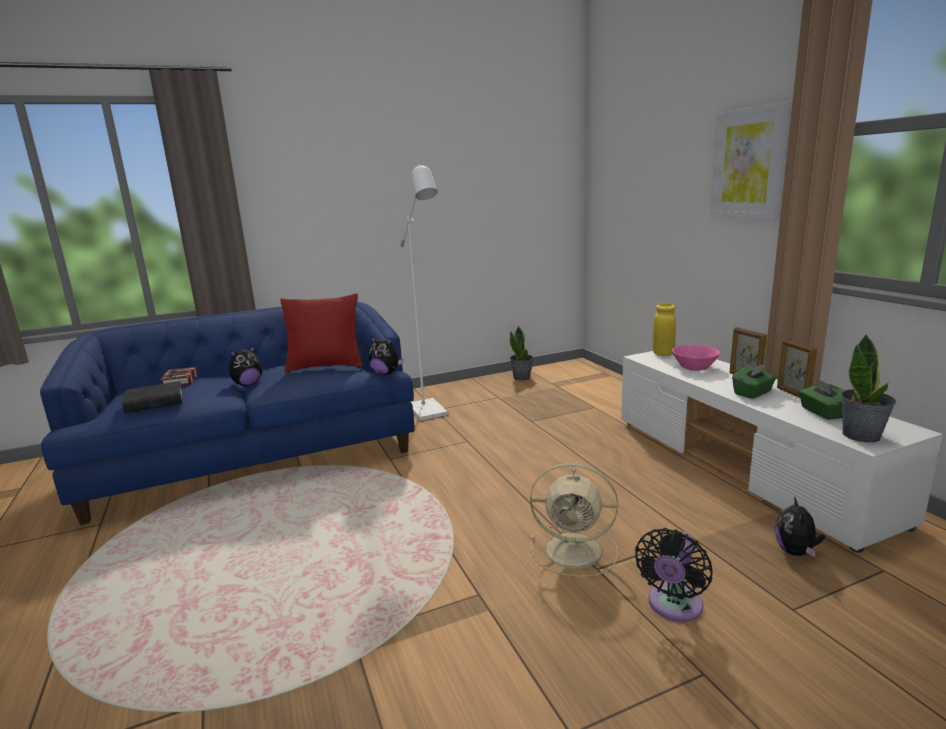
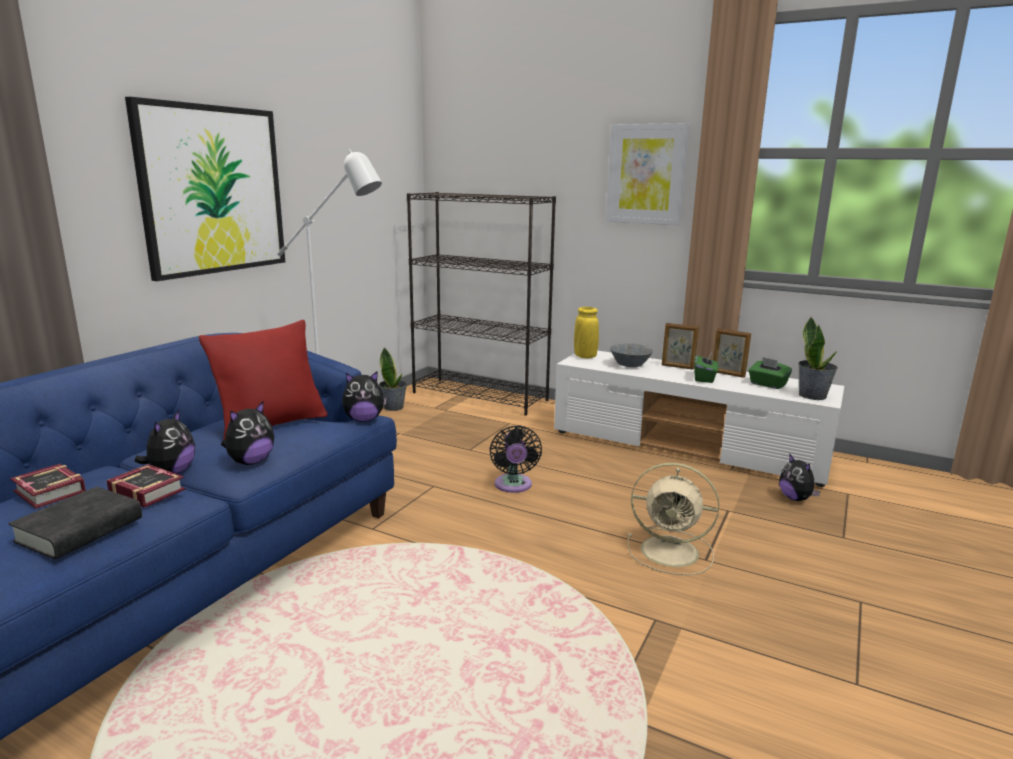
camera: 40 degrees left, 0 degrees up
(210, 390) = (147, 490): none -> book
(280, 386) = (250, 462): none -> plush toy
(362, 199) = (213, 190): none -> picture
(576, 551) = (672, 552): beige fan -> beige fan turned 45 degrees clockwise
(602, 380) = (480, 396): none -> black bookcase
(673, 607) = (786, 565): black fan -> black fan (513, 486)
(694, 367) = (630, 365): pink bowl -> grey bowl

